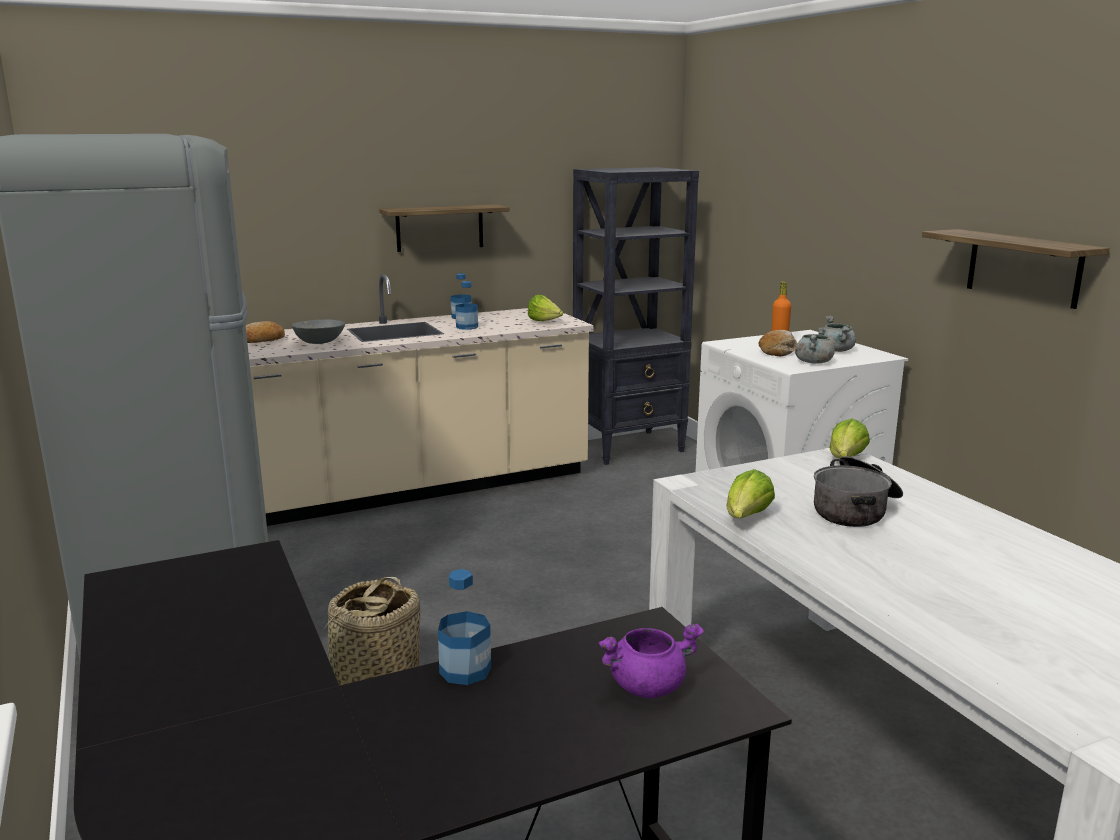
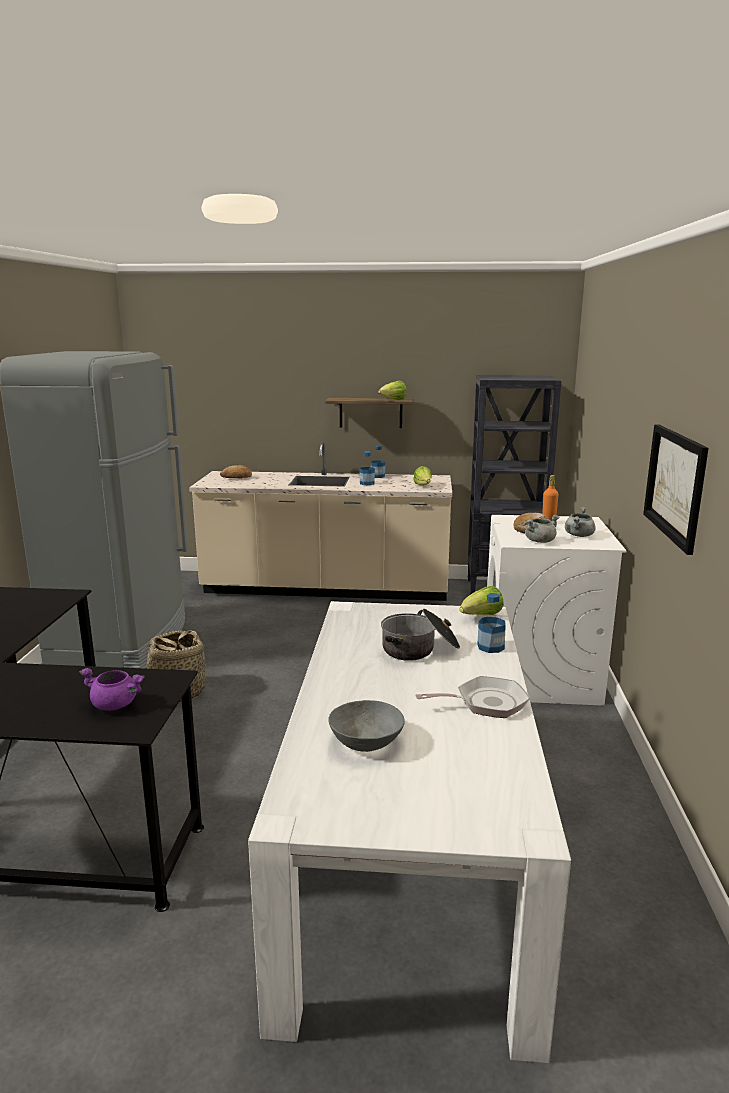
camera: 30 degrees right, 0 degrees up
(320, 342) = (265, 482): grey bowl -> grey bowl (366, 742)
(465, 670) = (57, 672): bottle -> bottle (490, 647)
(746, 518) = (339, 637): lettuce -> lettuce (393, 400)
(1023, 268) = (675, 485): shelf -> picture
(1025, 548) = (486, 703): none -> frying pan

